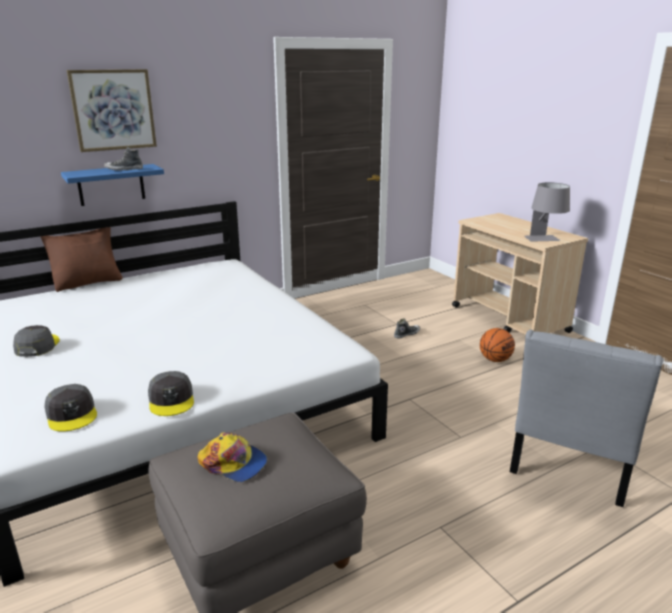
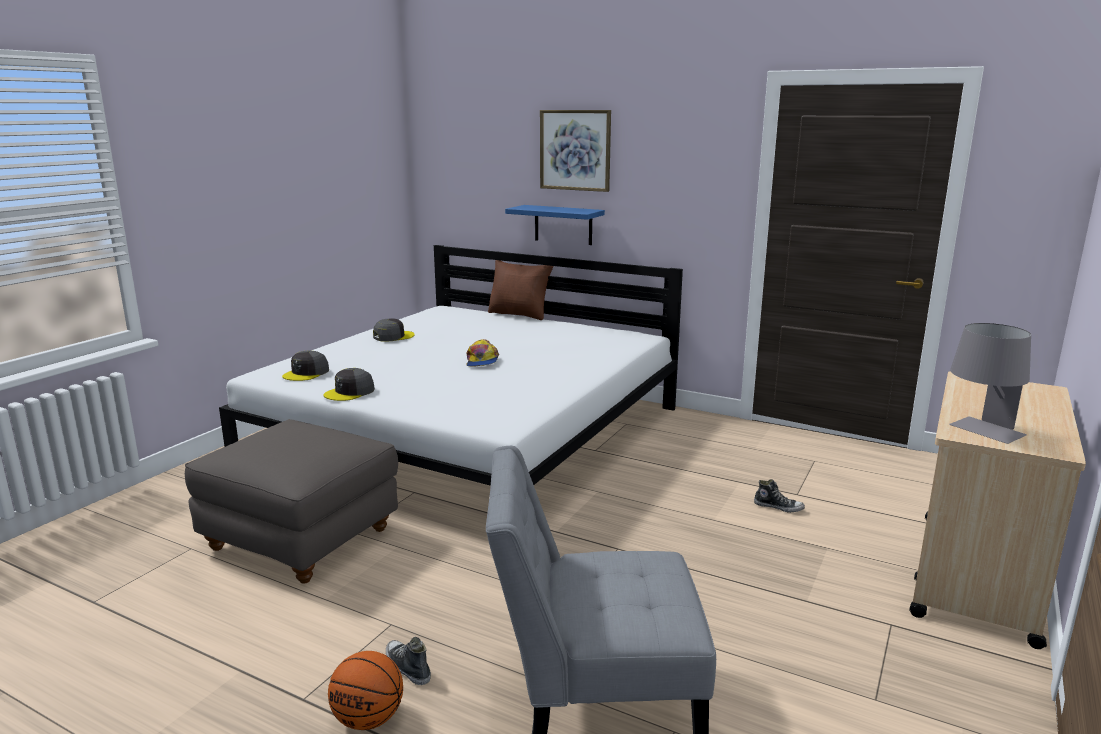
camera: 60 degrees right, 5 degrees down
(124, 169) = (562, 209): shoe -> shoe (407, 668)
(233, 463) = (280, 436): cap -> cap (482, 361)
(495, 360) = (809, 589): basketball -> basketball (368, 719)

